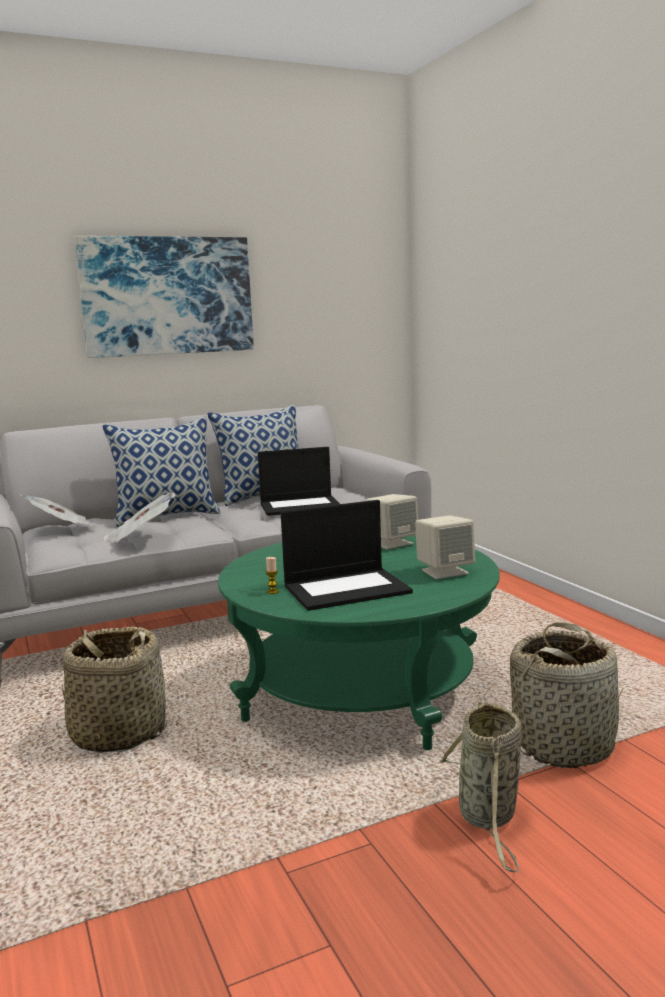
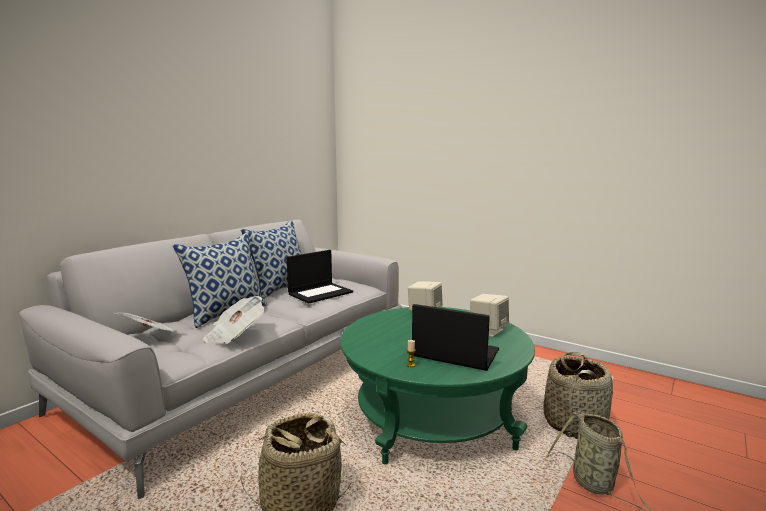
camera: 30 degrees left, 0 degrees up
(168, 296) = (189, 138): picture -> none
(347, 589) = (454, 353): laptop -> laptop turned 105 degrees counterclockwise

